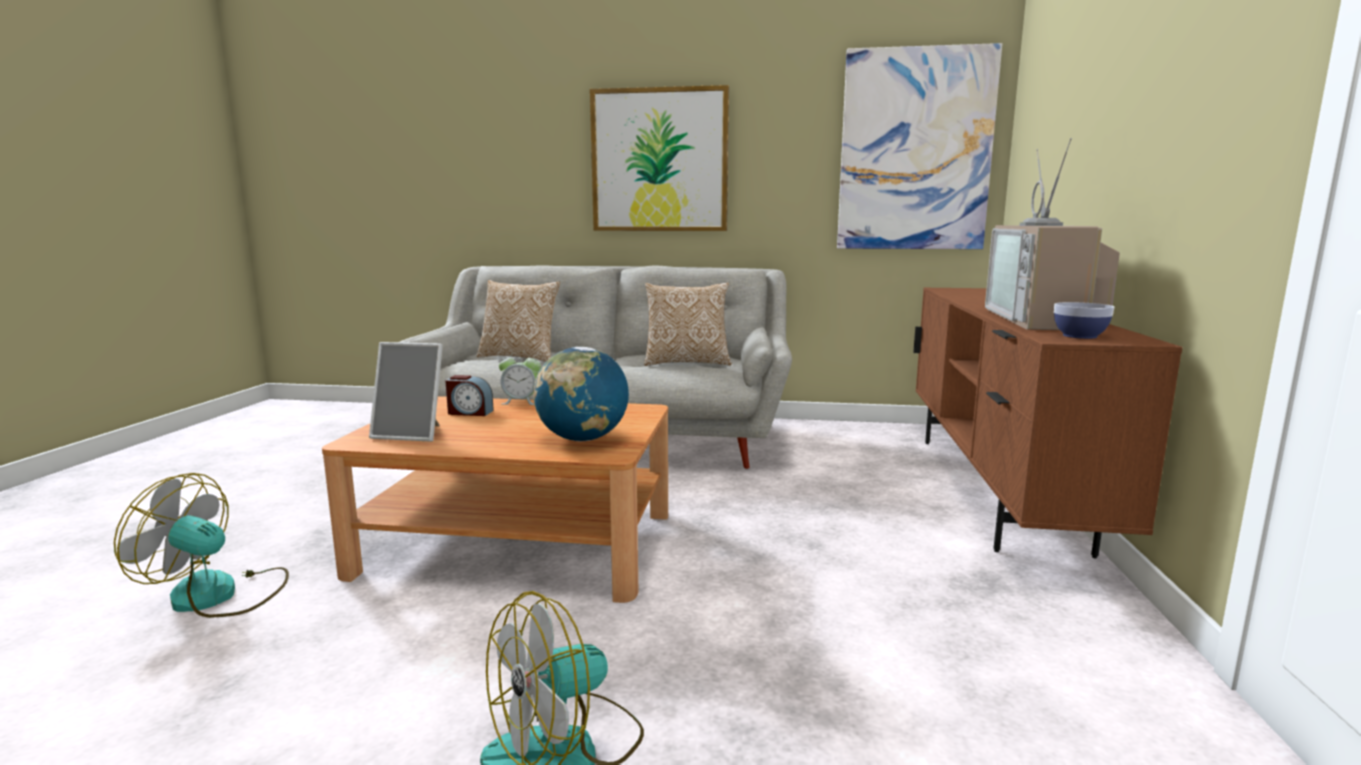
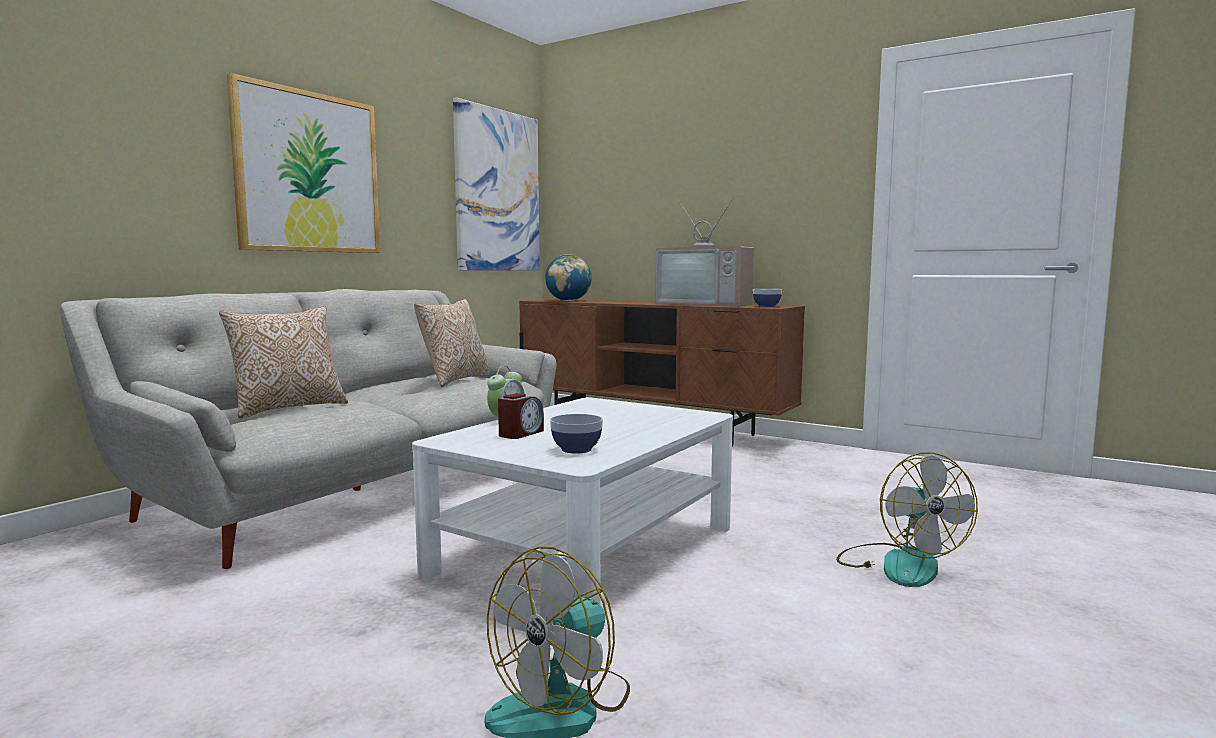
camera: 65 degrees left, 5 degrees down
(413, 434) = (576, 449): picture frame -> bowl
(519, 543) = (586, 549): brown coffee table -> white coffee table
(583, 439) = (660, 416): globe -> globe (568, 301)

